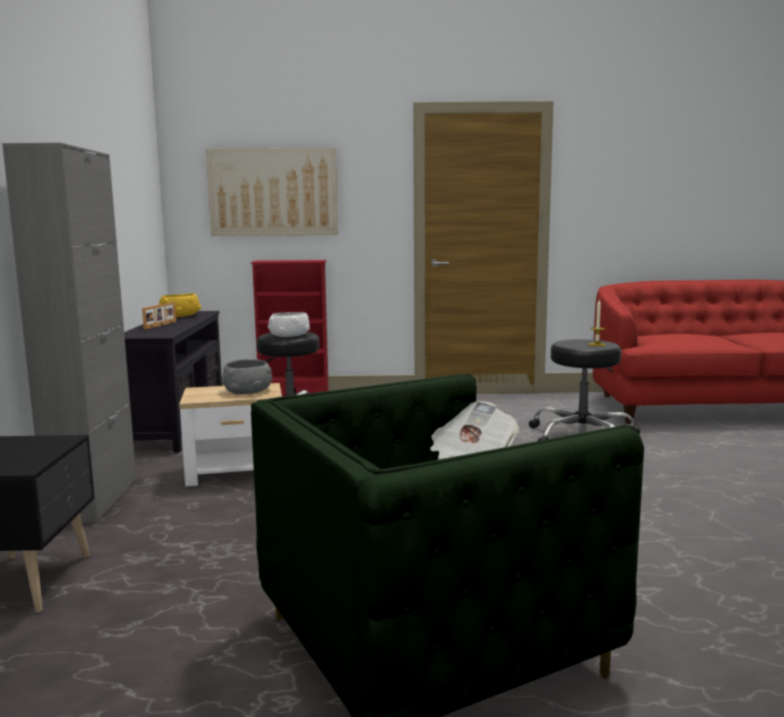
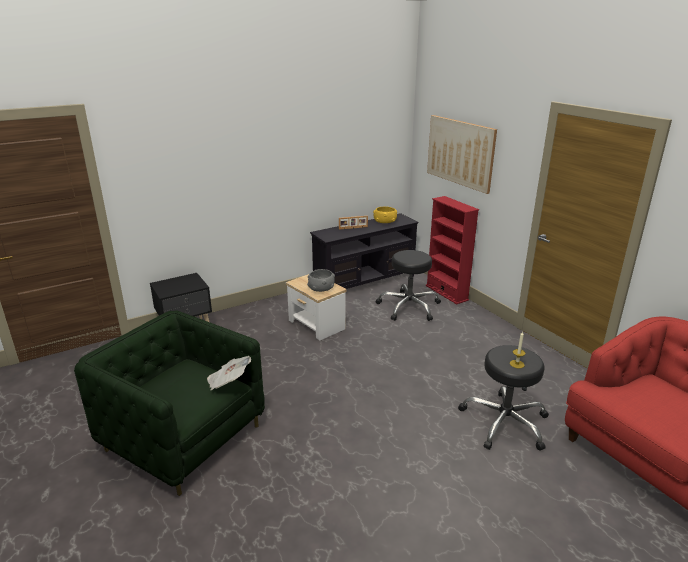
camera: 60 degrees right, 15 degrees up
(94, 501) = (258, 308): grey cabinet -> none
(289, 336) = (408, 258): white bowl -> none

